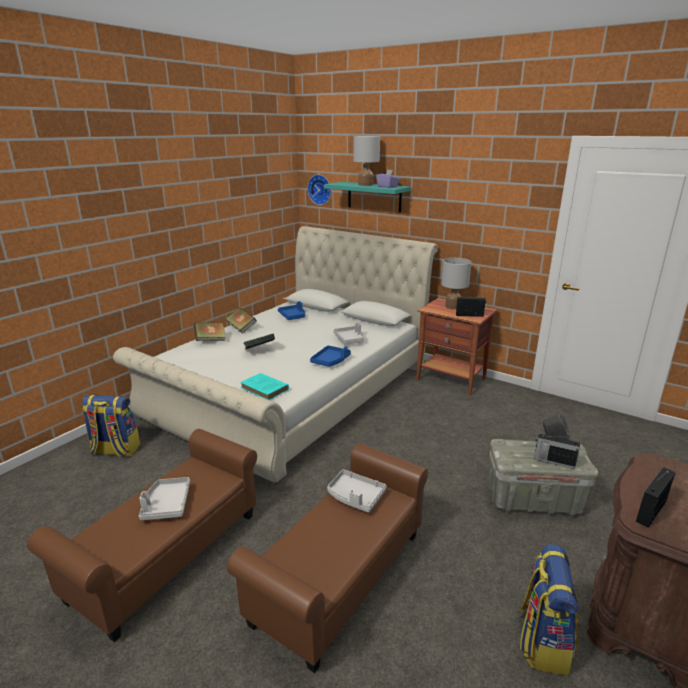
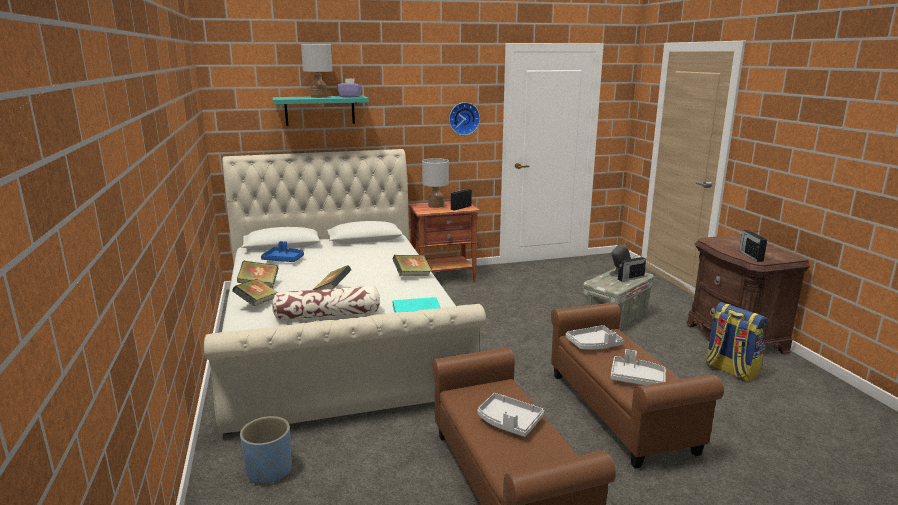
camera: 50 degrees left, 5 degrees down
(115, 450) = (269, 471): backpack -> blue planter
(221, 365) = (327, 315): none -> pillow
(320, 189) = (241, 109): wall clock -> wall clock (463, 118)
(331, 361) = (412, 275): blue tray -> book
(350, 339) = (386, 257): grey tray -> grey tray (637, 378)

